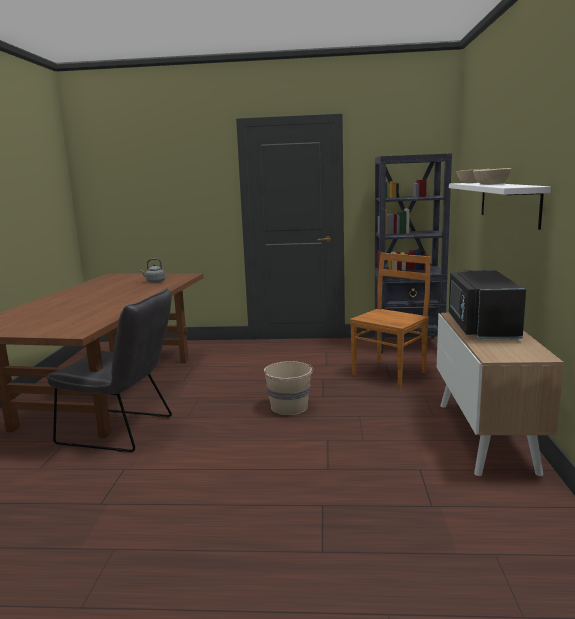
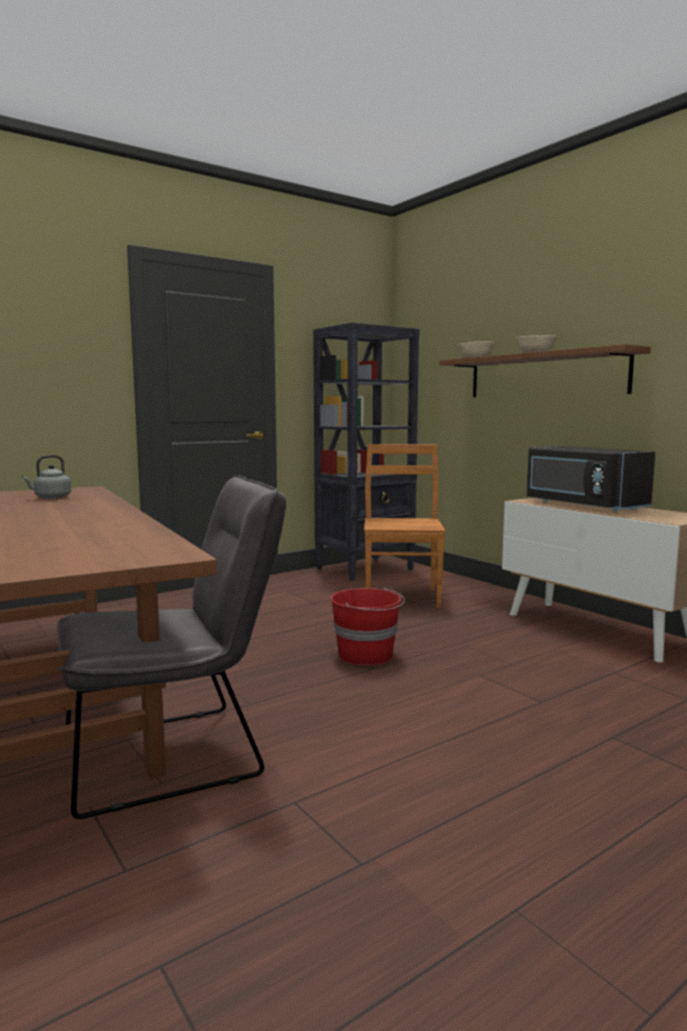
camera: 40 degrees left, 5 degrees down
(289, 407) = (366, 655): beige bucket -> red bucket
(508, 202) = (544, 375): white shelf -> brown shelf

